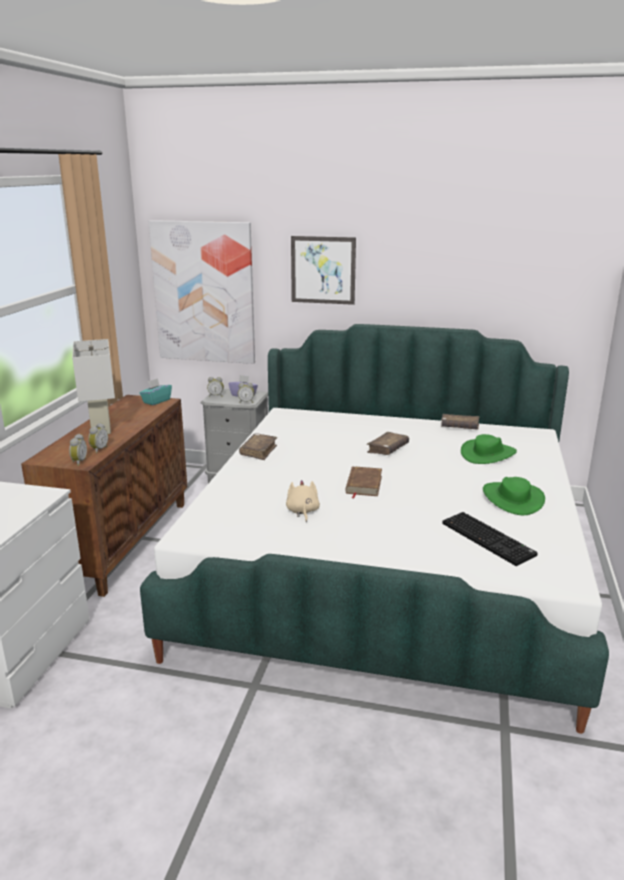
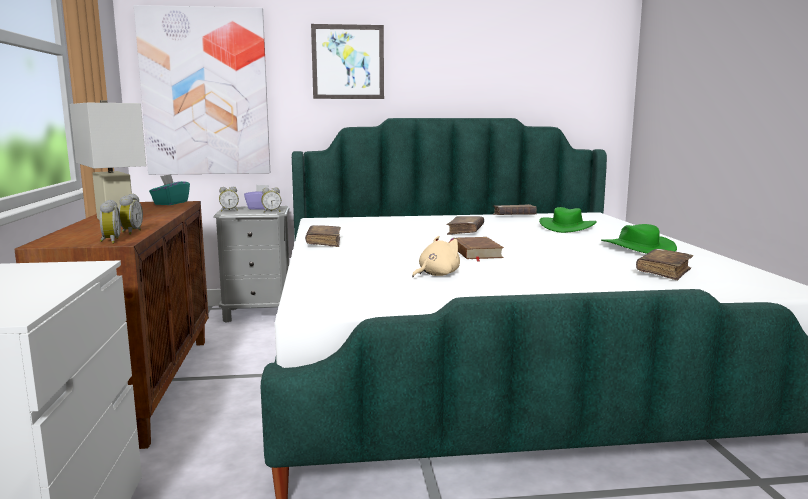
camera: 20 degrees left, 10 degrees down
(302, 512) = (436, 274): beige plush toy -> beige plush toy turned 75 degrees clockwise
(489, 539) = (664, 272): keyboard -> brown book

